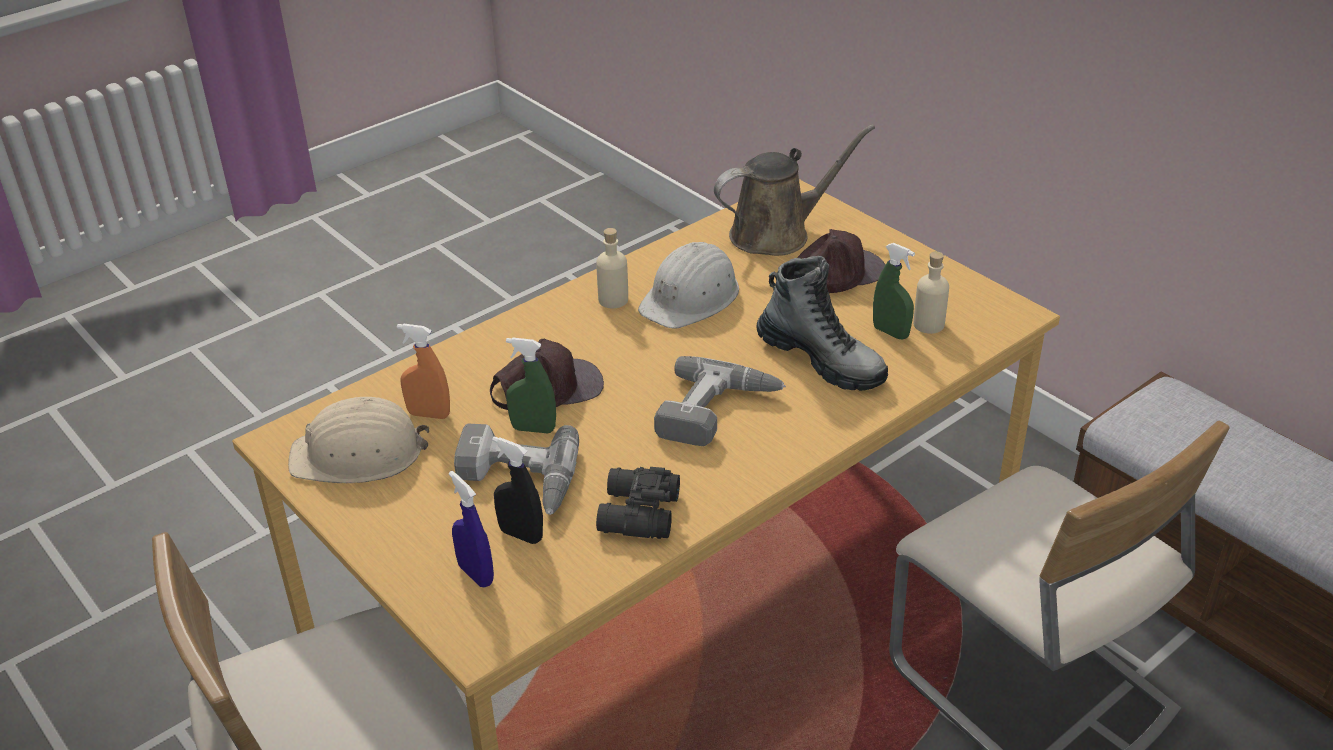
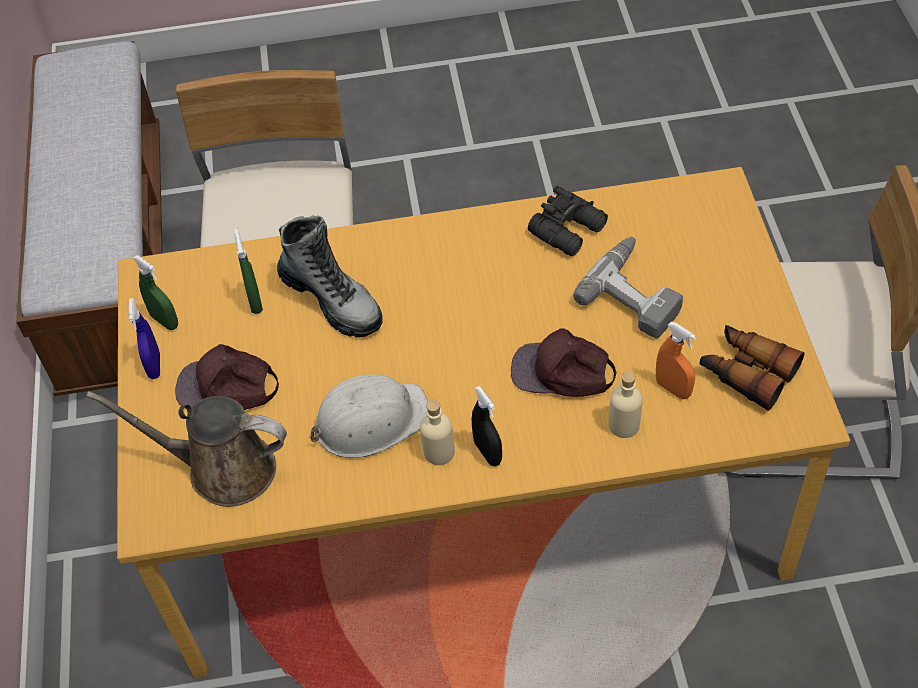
camera: 145 degrees left, 15 degrees up
(358, 454) = (747, 372): beige hard hat -> binoculars
(476, 574) = (702, 232): blue spray bottle -> blue spray bottle (154, 366)
(521, 535) = (657, 248): black spray bottle -> black spray bottle (487, 453)
(533, 429) = (597, 335): green spray bottle -> green spray bottle (165, 321)
(718, 413) = (451, 286): power drill -> none
(821, 360) = (332, 300): boot -> boot turned 150 degrees clockwise
(928, 324) = (219, 295): beige bottle -> beige bottle (624, 425)

